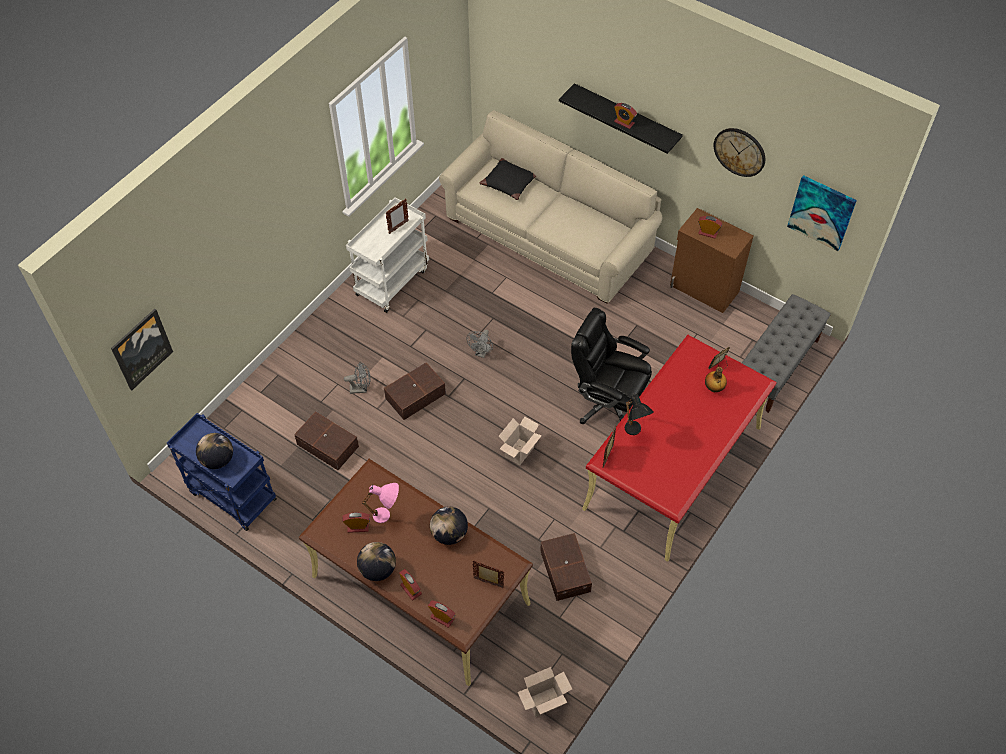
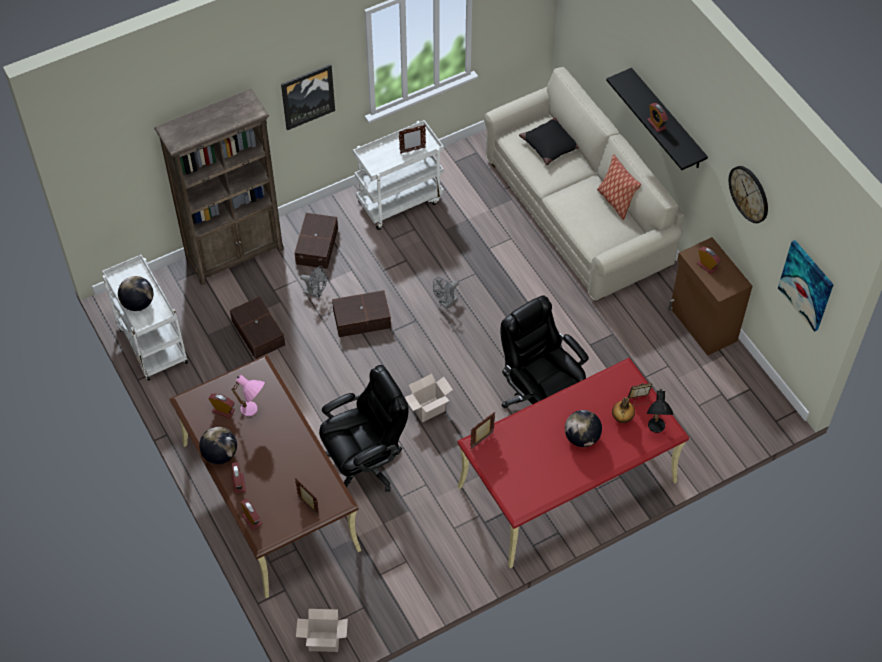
camera: 25 degrees right, 0 degrees up
(141, 349) = (106, 177): picture -> picture (307, 96)
(231, 496) = (151, 344): blue cart -> white cart
(268, 383) = (235, 254): none -> brown bookcase
(449, 534) = (298, 450): globe -> globe (581, 438)
(489, 522) = (365, 462): none -> black office chair
(566, 570) = (410, 535): brown storage box -> brown storage box (318, 246)
(591, 210) = (615, 201): none -> pillow
(634, 433) = (519, 429): black table lamp -> black table lamp (655, 431)
(776, 367) = (730, 430): grey bench -> none

